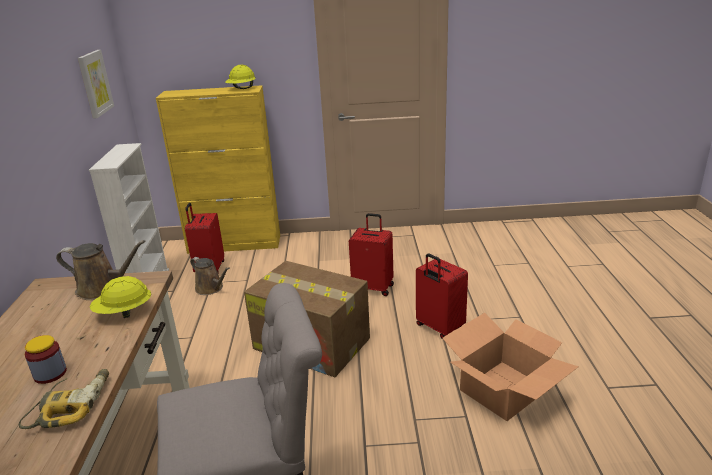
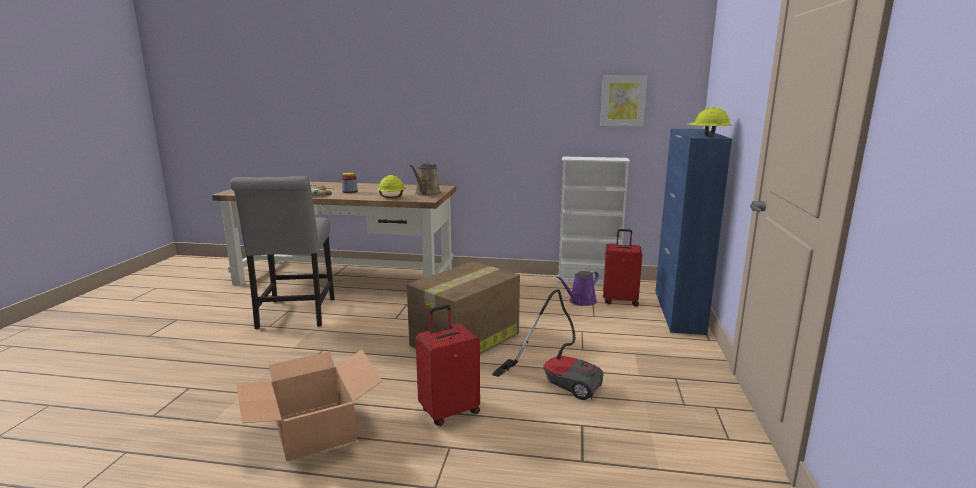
camera: 100 degrees right, 10 degrees down
(211, 288) = (580, 302): brown watering can -> purple watering can
(235, 244) = (678, 311): yellow cabinet -> blue cabinet
(373, 287) = (558, 381): red suitcase -> vacuum cleaner

